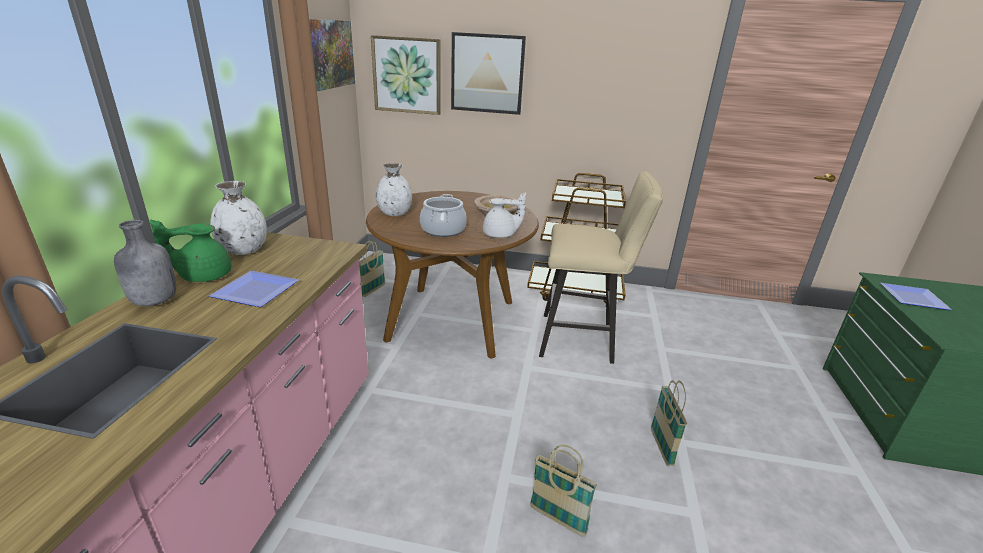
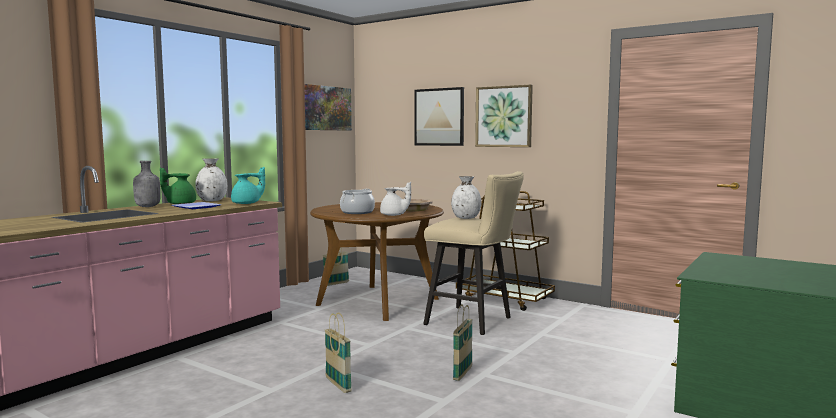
camera: 25 degrees right, 20 degrees down
(321, 258) = (247, 203): none -> turquoise teapot
(394, 213) = (337, 207): white vase -> white vase (465, 218)
(407, 75) = (387, 123): picture -> picture (504, 116)
(914, 298) = (722, 262): plate -> none

